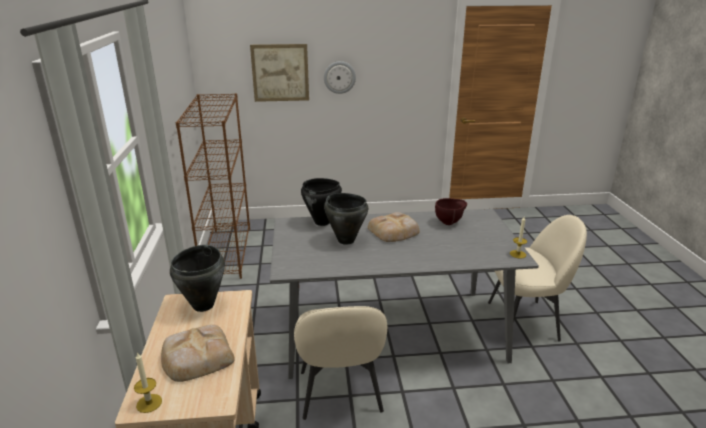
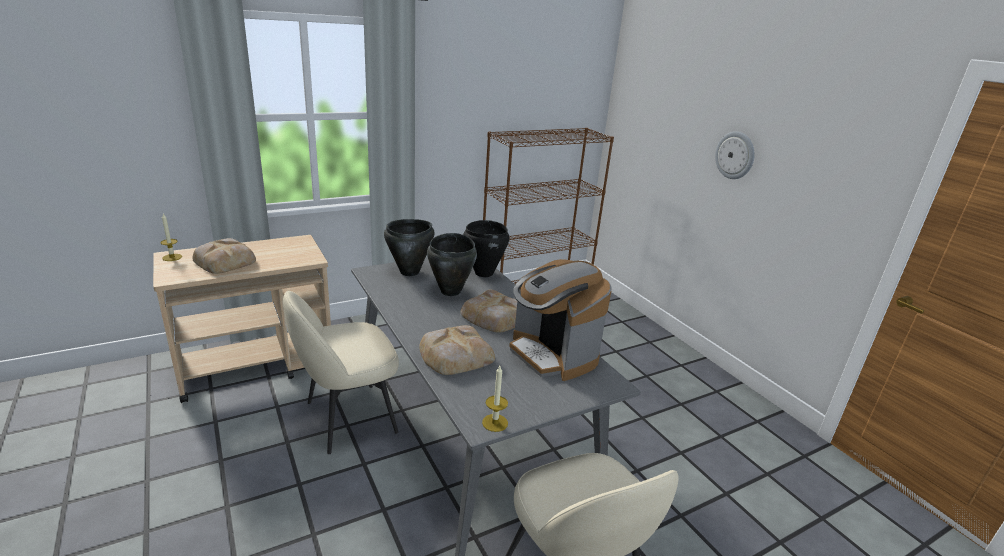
camera: 65 degrees right, 0 degrees up
(204, 305) = (297, 249): black cooking pot -> black cooking pot (410, 272)
(280, 73) = (675, 129): picture -> none
(441, 254) = (454, 355): none -> bread
(449, 222) = (552, 354): brown bowl -> coffee machine

